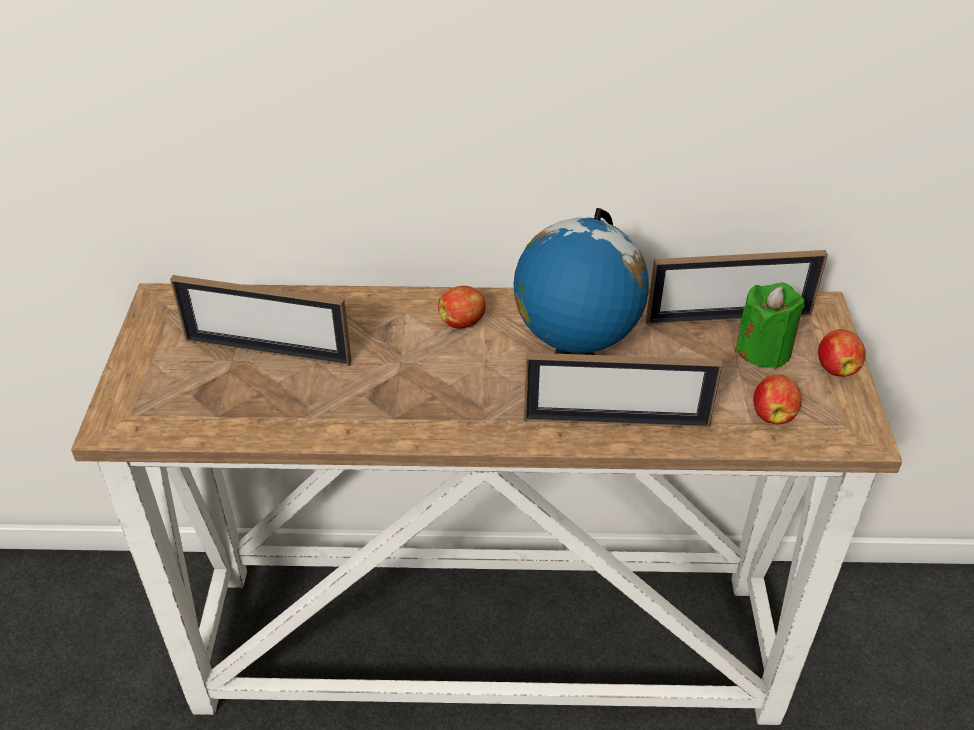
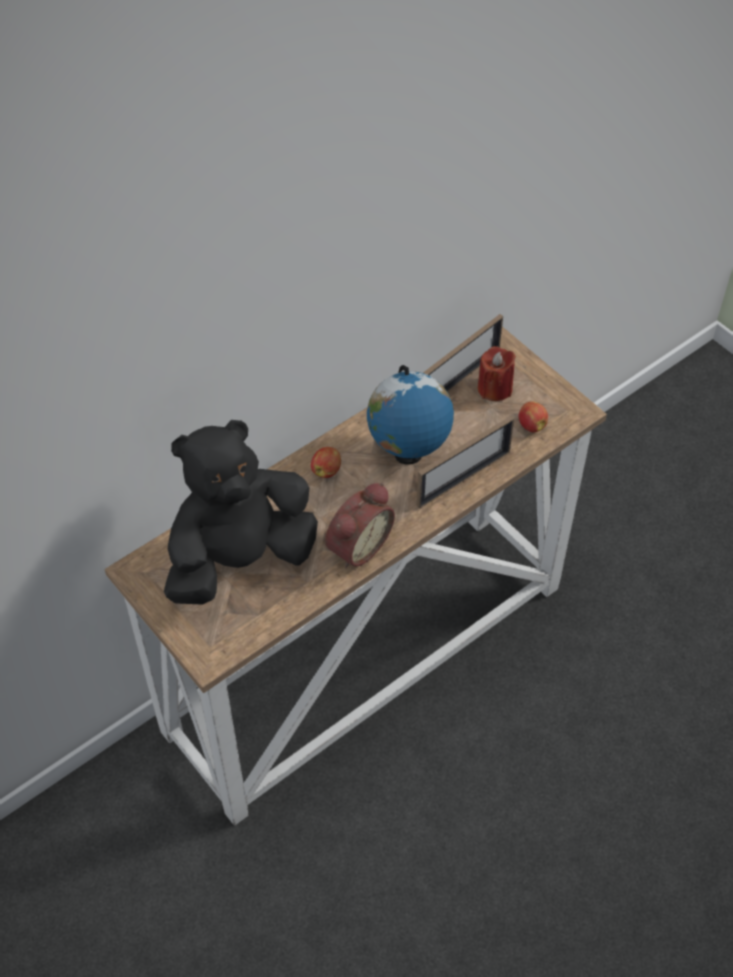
camera: 40 degrees left, 10 degrees up
(268, 351) = (239, 559): picture frame -> black plush toy
(404, 414) = (356, 545): none -> alarm clock
(763, 350) = (494, 388): green candle -> red candle
(836, 368) = (537, 377): apple -> none

